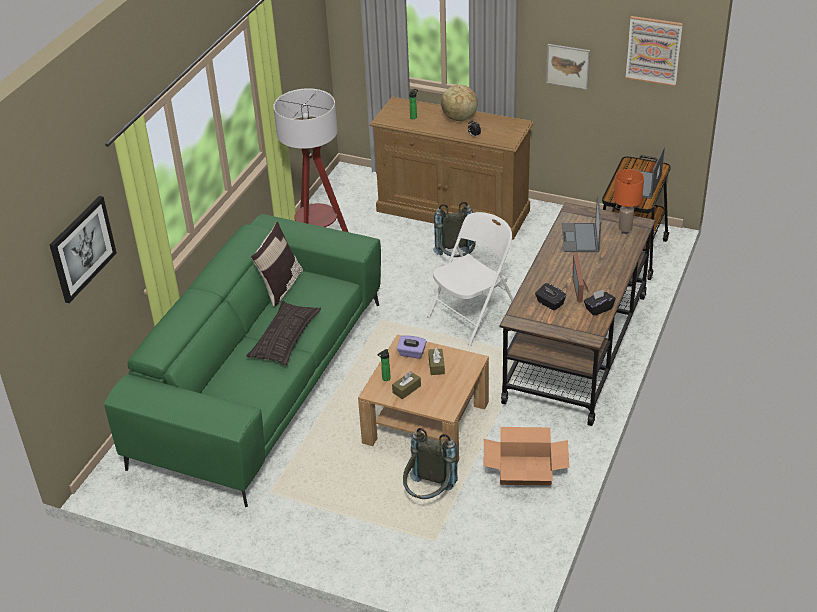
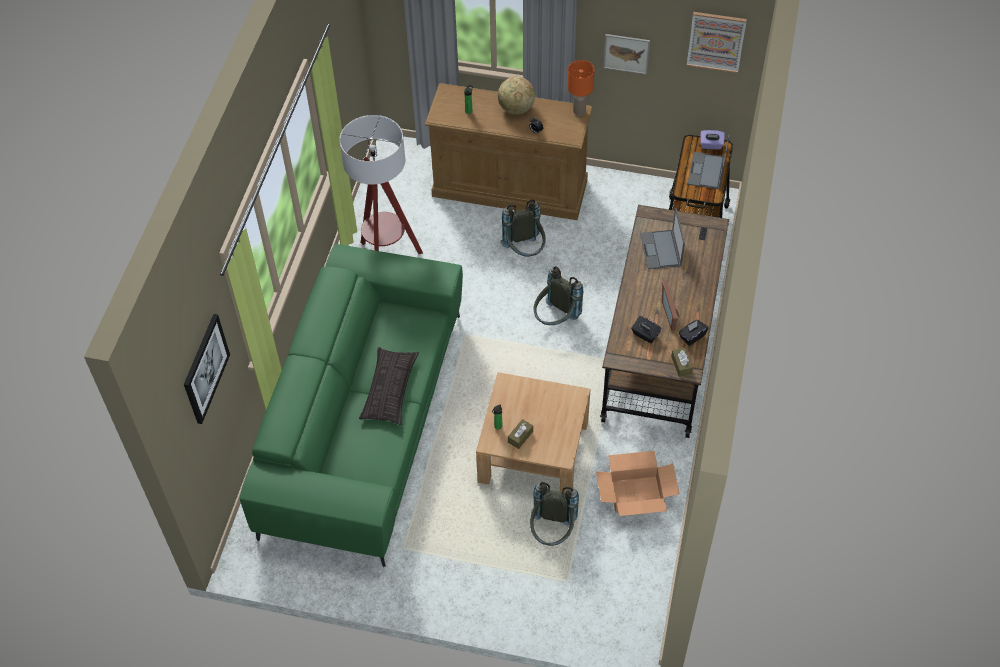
camera: 10 degrees left, 15 degrees up
(280, 287) = (370, 327): pillow -> none
(411, 353) = (516, 394): purple tissue box -> purple tissue box (711, 145)
(436, 366) = (543, 406): brown tissue box -> brown tissue box (681, 365)
(473, 315) = (555, 319): white chair -> grey backpack
(625, 228) = (702, 232): orange table lamp -> orange table lamp (579, 110)

